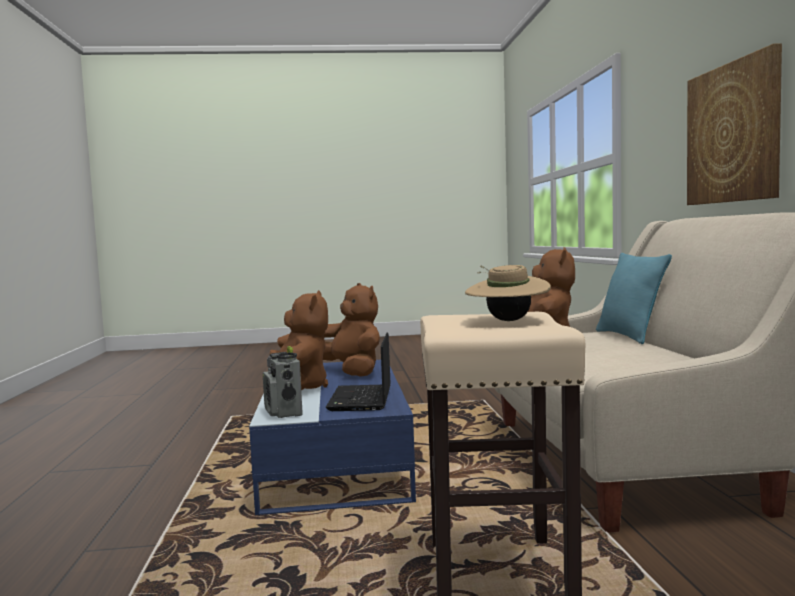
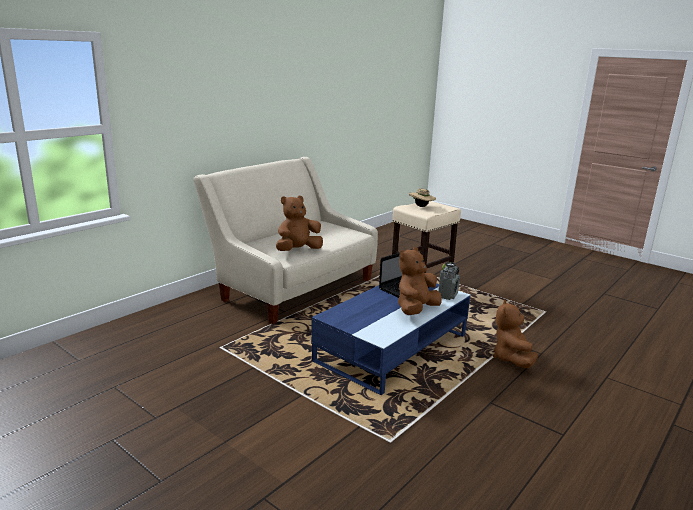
camera: 135 degrees left, 15 degrees up
(351, 372) = (362, 312): brown plush toy -> brown plush toy (511, 359)
(629, 336) = (260, 238): turquoise pillow -> none
(733, 133) = (236, 122): picture -> none

